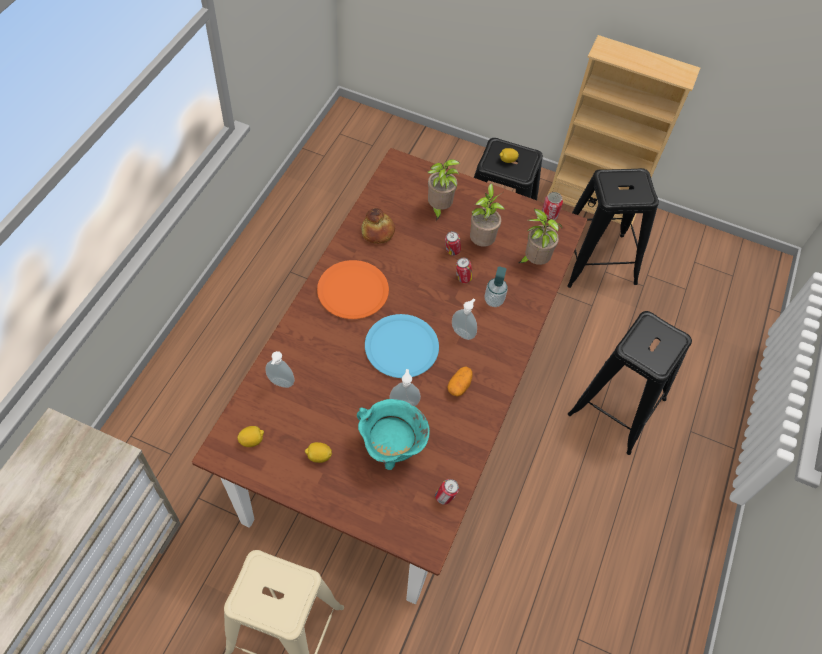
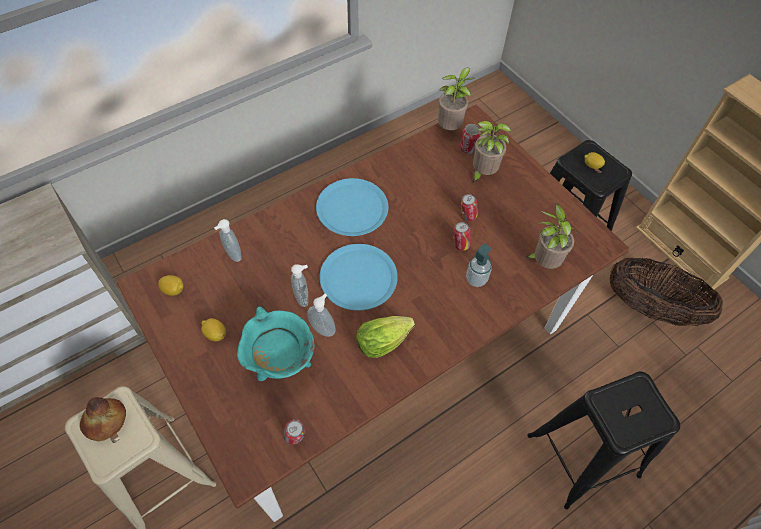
camera: 35 degrees right, 0 degrees up
(353, 290) = (352, 208): orange plate -> blue plate
(378, 231) = (412, 169): bread -> bread (105, 421)
(459, 385) = (385, 340): potato -> lettuce
(463, 332) = (425, 294): soap dispenser -> soap dispenser (303, 297)
(481, 242) = (502, 221): potted plant -> potted plant (450, 128)
(549, 215) = (590, 227): can -> can (468, 148)
(596, 260) = (650, 308): black stool -> basket

